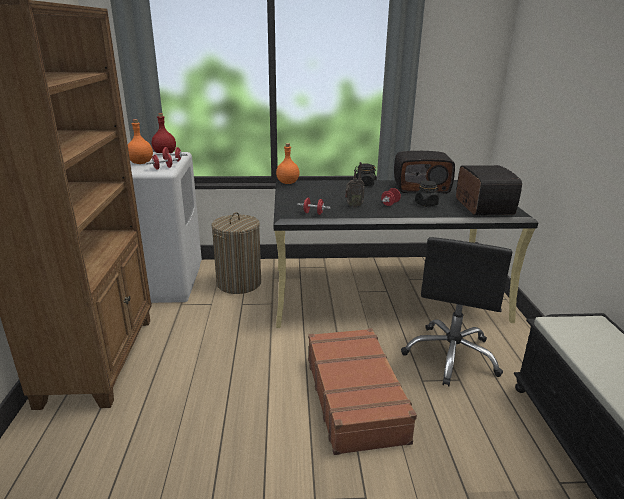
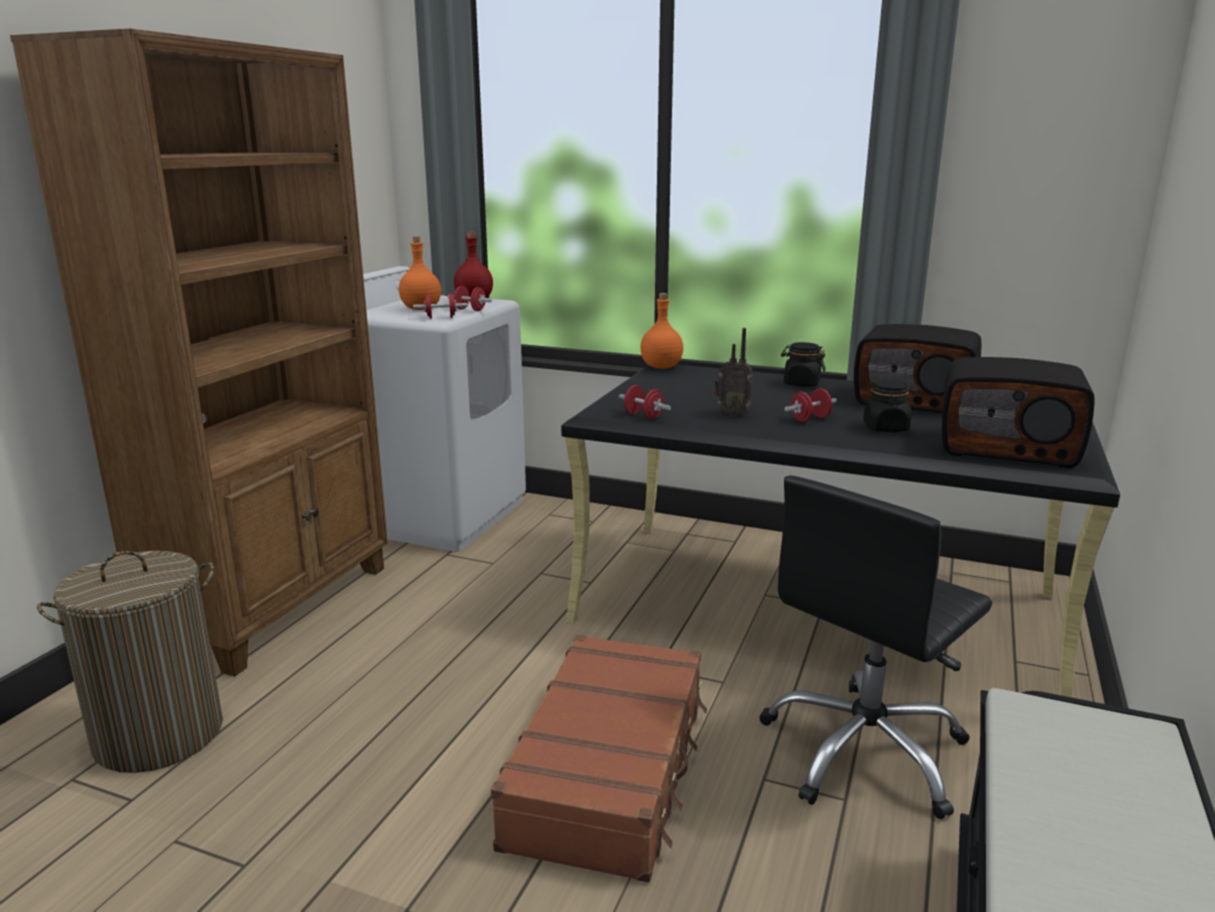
camera: 25 degrees right, 5 degrees down
(239, 283) = (562, 540): laundry basket -> laundry basket (159, 734)
(482, 206) = (1007, 447): radio -> radio turned 90 degrees clockwise

